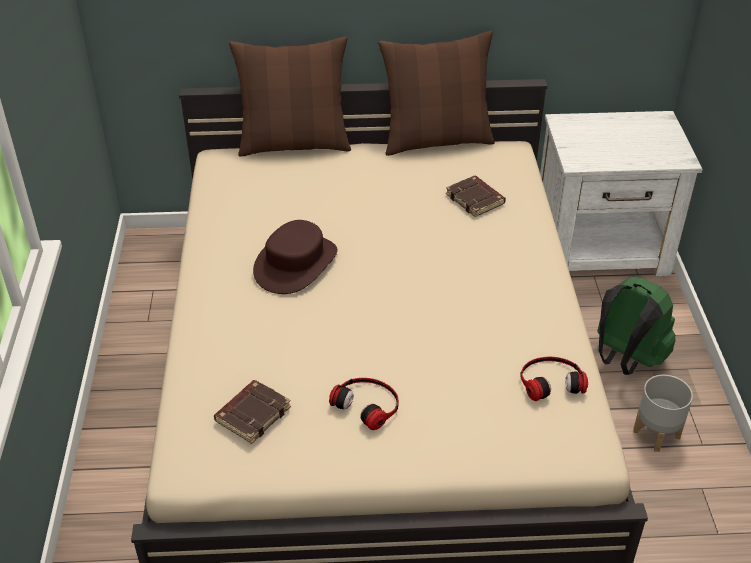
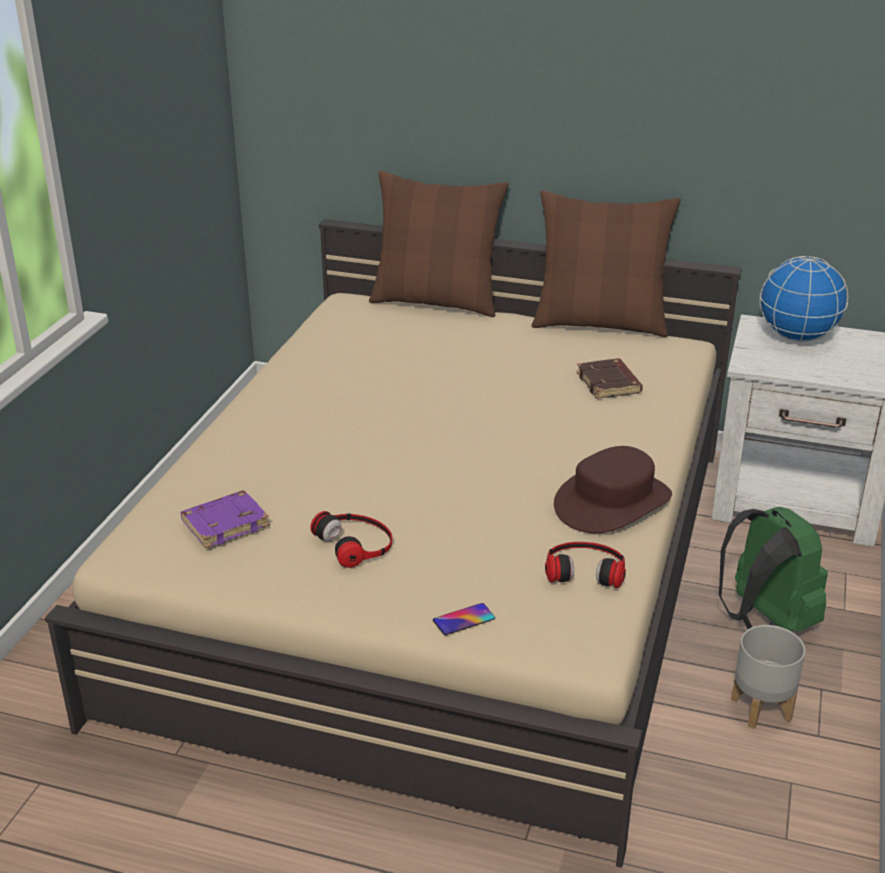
camera: 20 degrees right, 10 degrees down
(252, 414) = (225, 523): brown book -> purple book
(295, 263) = (364, 403): brown hat -> brown hat (612, 502)
(489, 453) = (464, 619): none -> phone
(597, 129) = (797, 337): none -> globe

